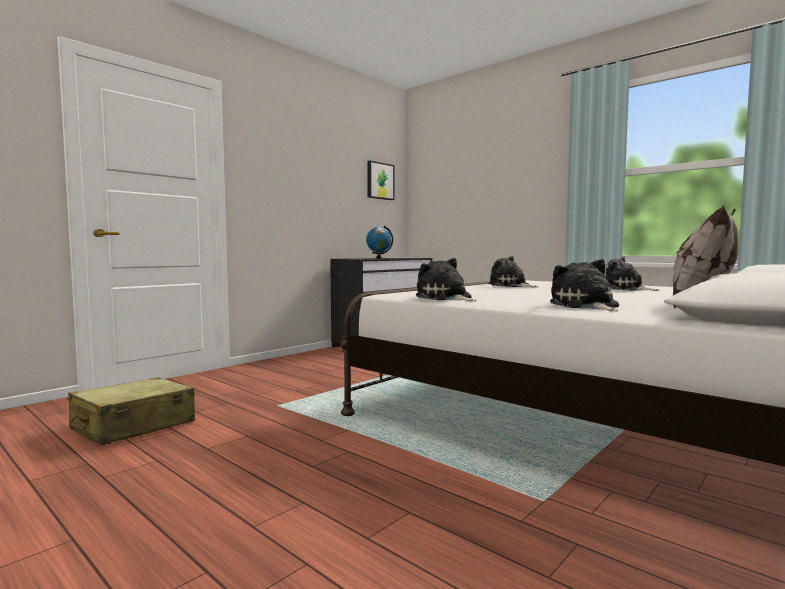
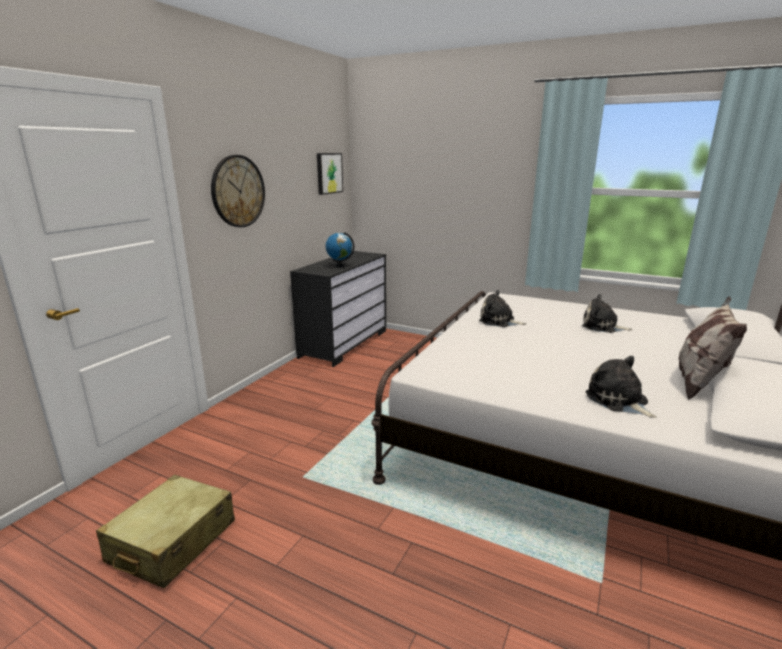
camera: 15 degrees left, 15 degrees up
(283, 176) = (238, 191): none -> wall clock
(445, 298) = (481, 383): plush toy -> none

